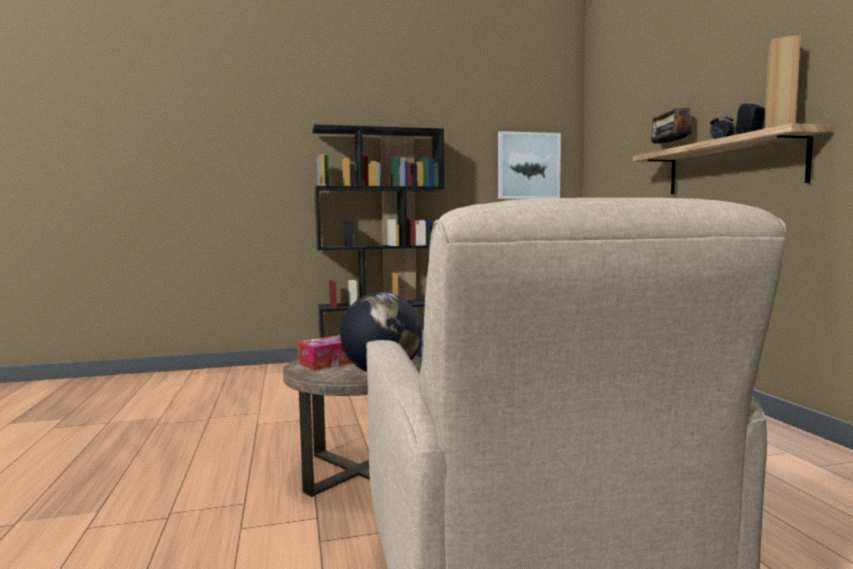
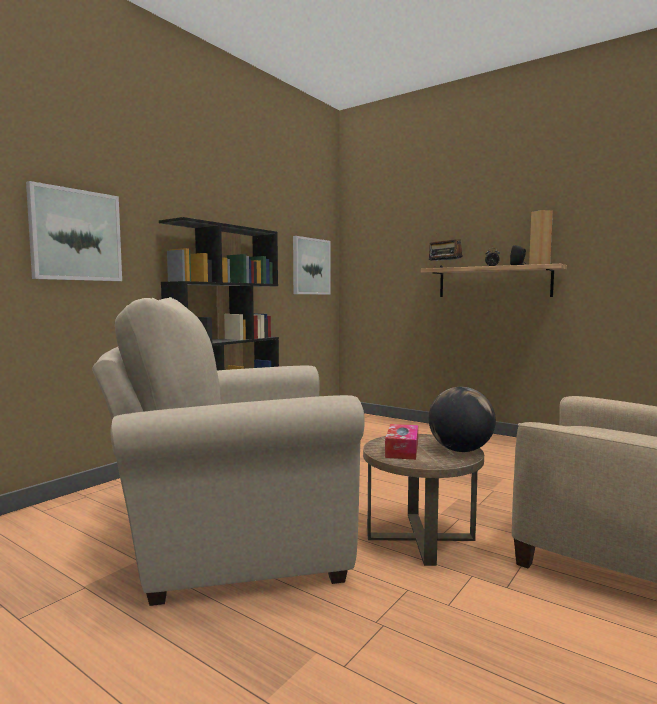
camera: 40 degrees left, 0 degrees up
(232, 151) = (75, 235): none -> picture
(233, 423) = (234, 540): none -> beige armchair

